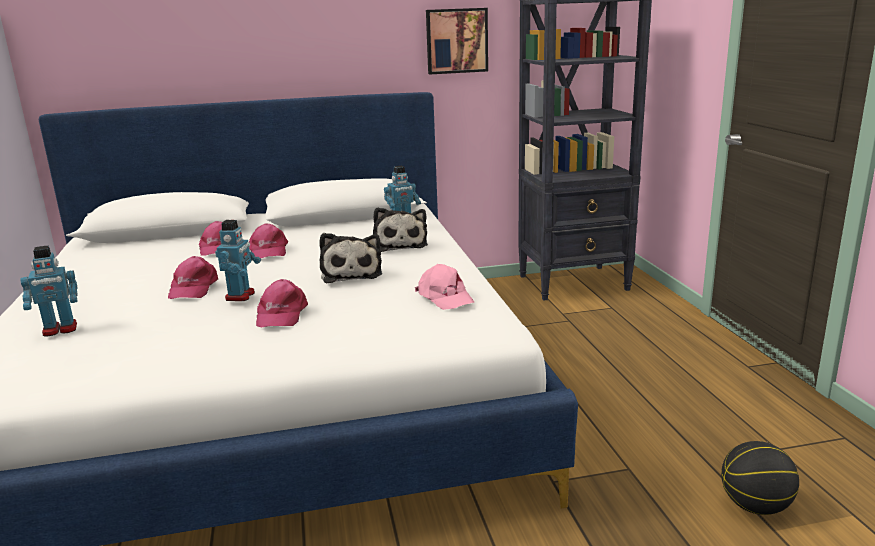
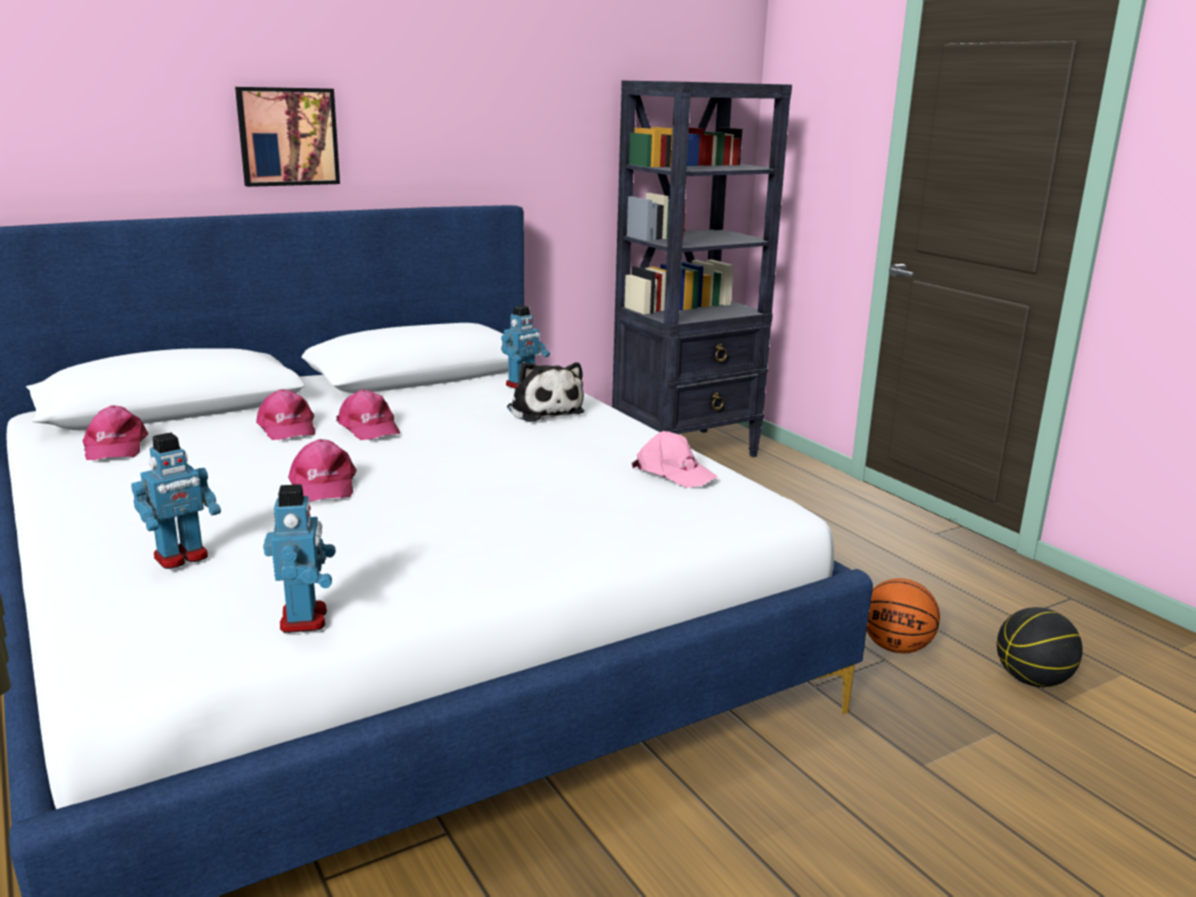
camera: 20 degrees left, 0 degrees up
(241, 296) = (404, 490): toy robot -> toy robot (305, 619)
(281, 314) = (484, 510): pink cap -> pink cap (114, 447)
(351, 273) = (522, 451): plush toy -> none
(456, 41) = (544, 137): picture -> picture (287, 136)
(645, 459) = (896, 647): none -> basketball

